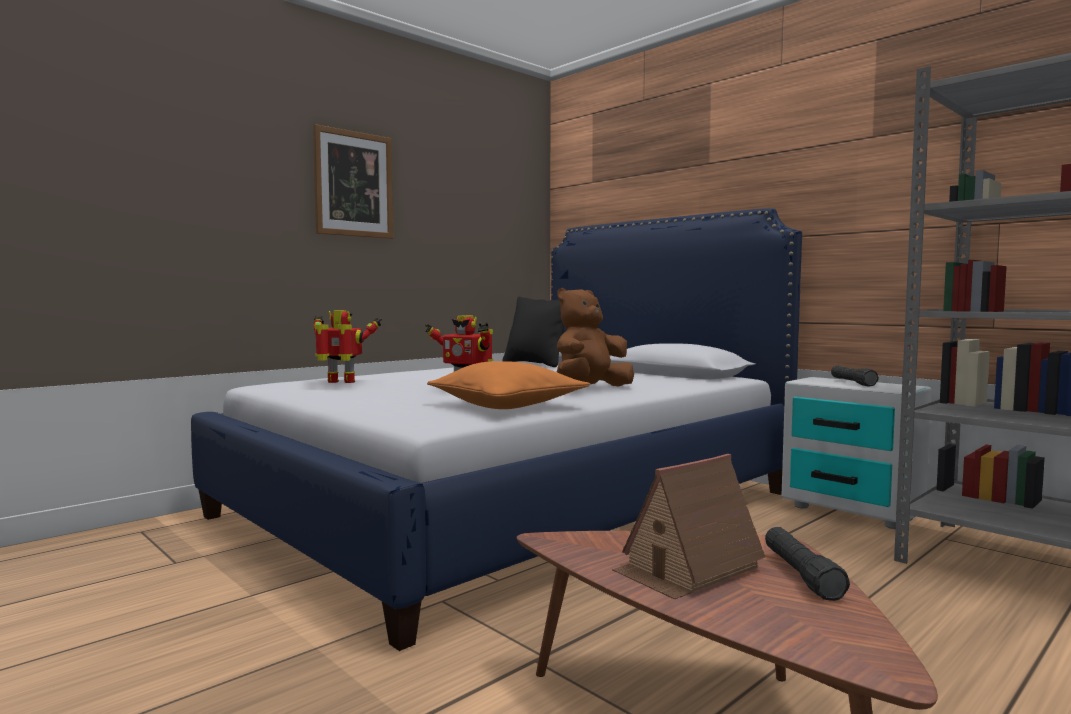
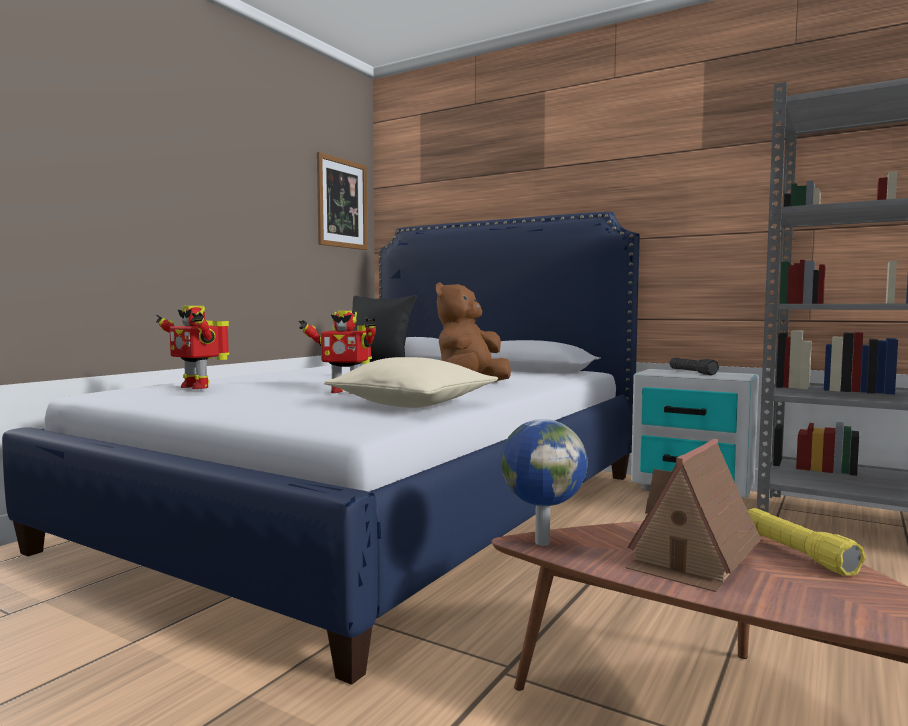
camera: 15 degrees left, 0 degrees up
(341, 382) = (197, 387): toy robot -> toy robot turned 135 degrees counterclockwise
(353, 184) = (182, 169): picture -> picture (342, 203)
(507, 405) = (412, 404): orange pillow -> beige pillow
(560, 541) = (542, 542): none -> globe
(801, 575) = (797, 553): black flashlight -> yellow flashlight

